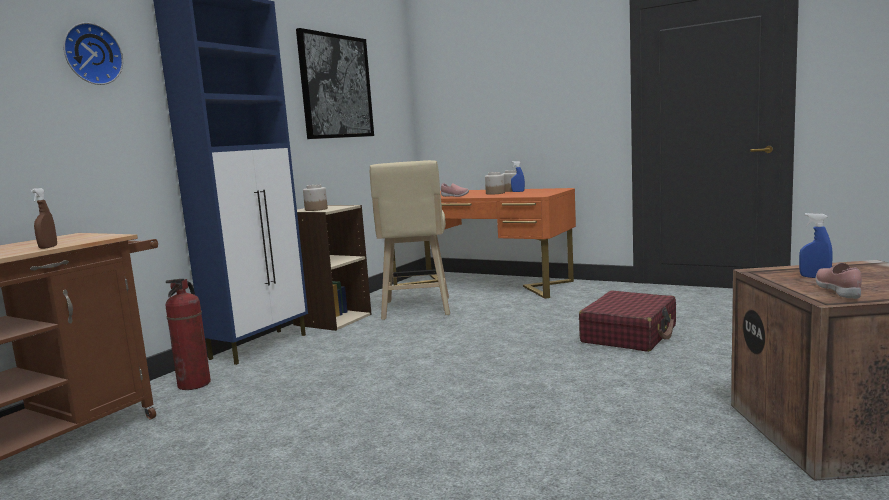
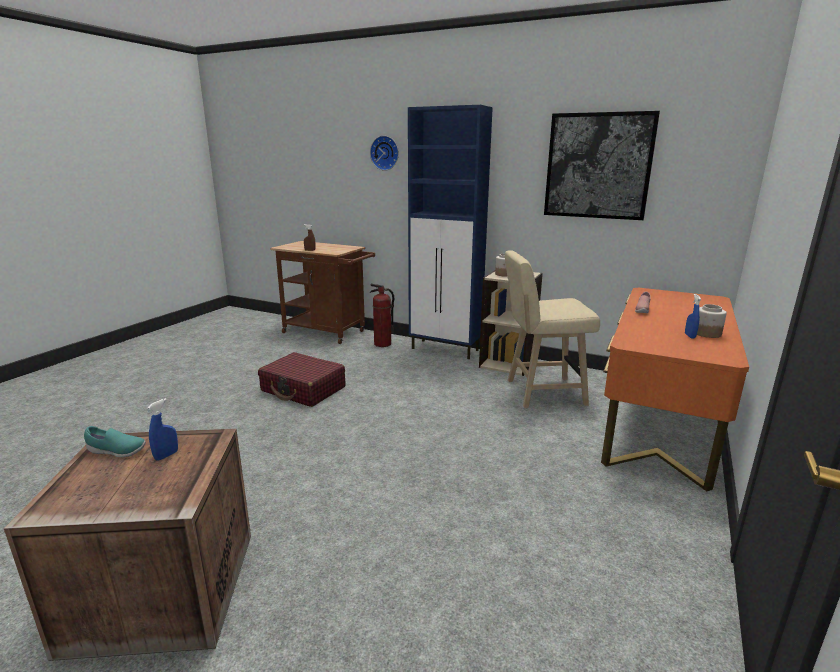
camera: 85 degrees right, 10 degrees up
(495, 193) = (670, 326): jar -> none
(629, 334) = (454, 508): red suitcase -> red suitcase (303, 389)
(839, 292) = (116, 451): pink shoe -> turquoise shoe

